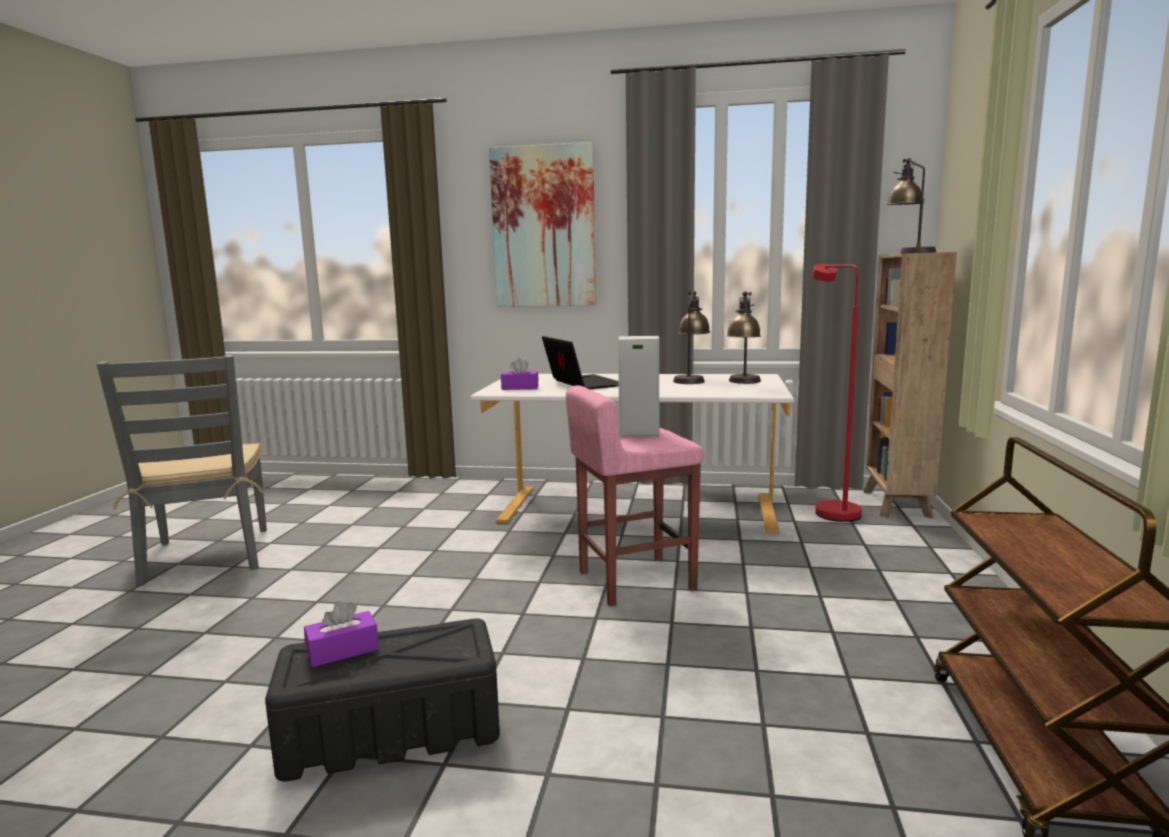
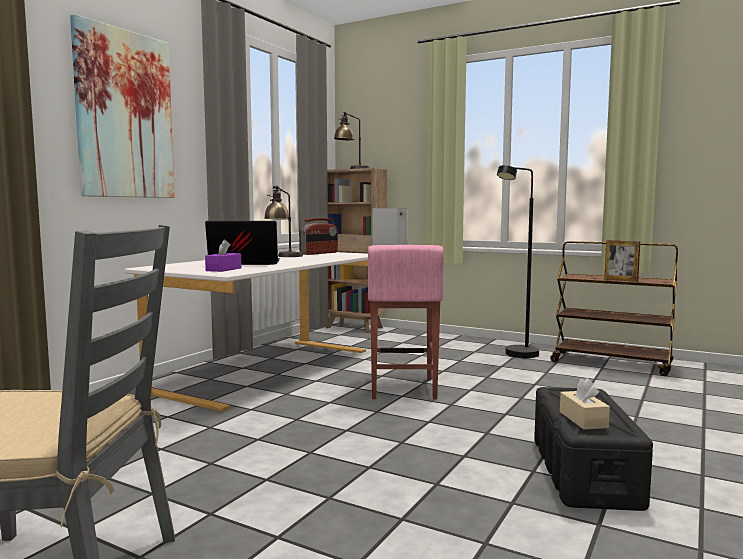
camera: 70 degrees left, 5 degrees down
(342, 650) = (583, 419): purple tissue box -> beige tissue box
(743, 383) = (319, 253): table lamp -> radio
(831, 510) = (344, 337): red floor lamp -> none
(927, 638) = (517, 355): none -> black floor lamp
(1020, 560) = (621, 280): none -> picture frame

